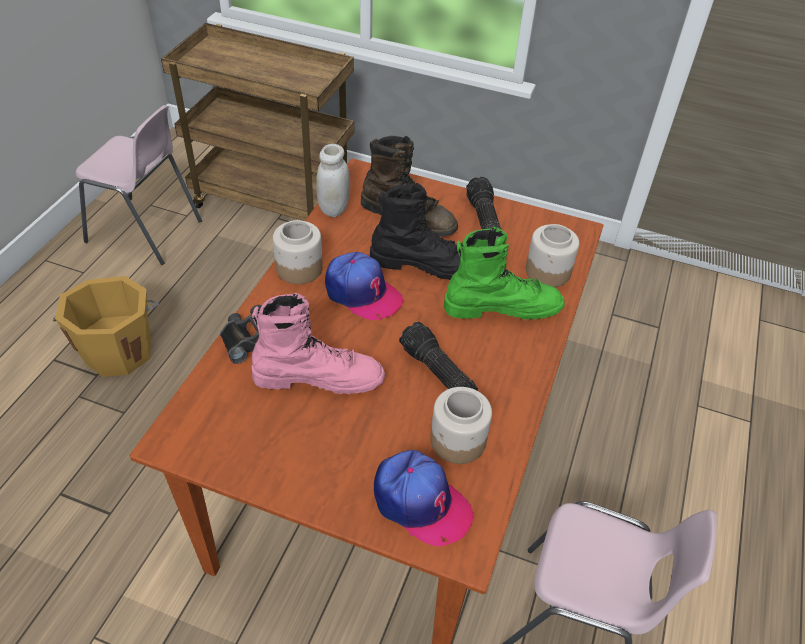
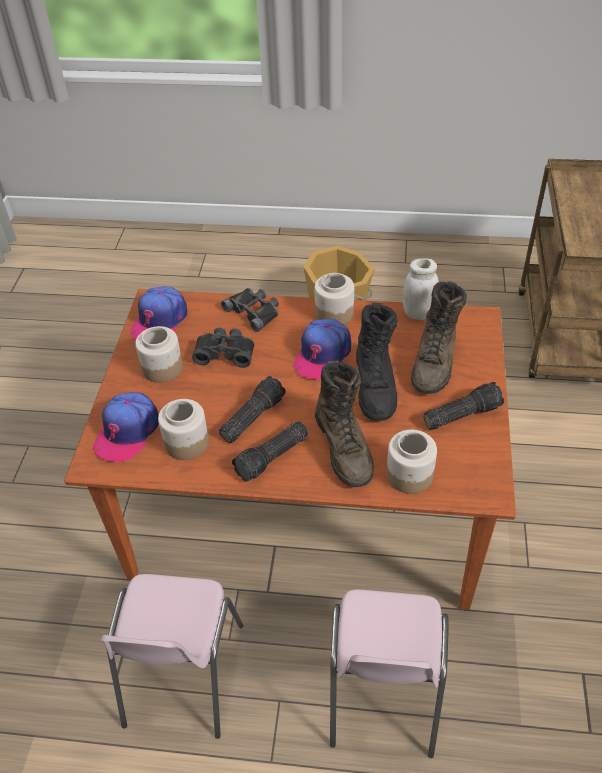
camera: 80 degrees right, 0 degrees up
(145, 232) = (469, 276): pink chair -> pink chair (383, 692)
(219, 438) = (159, 321): none -> cap
(317, 448) = (162, 368): none -> jar
(318, 377) = (225, 353): pink boot -> black binoculars
(502, 307) = (344, 447): green boot -> brown boot
(502, 366) = (272, 458): none -> flashlight

